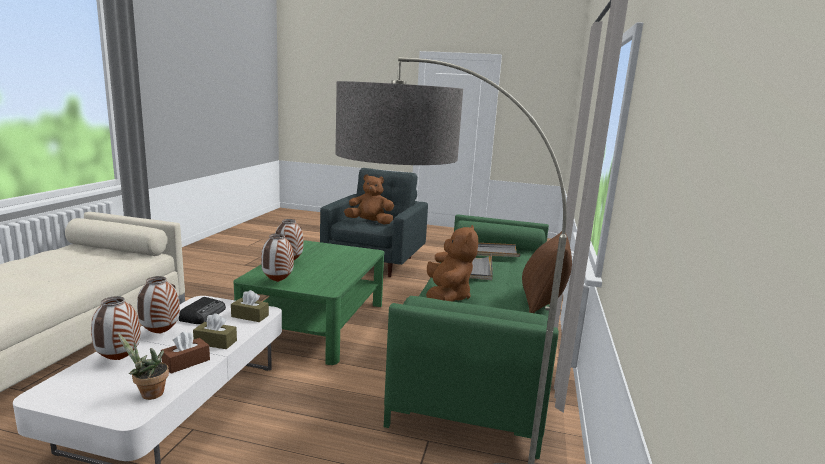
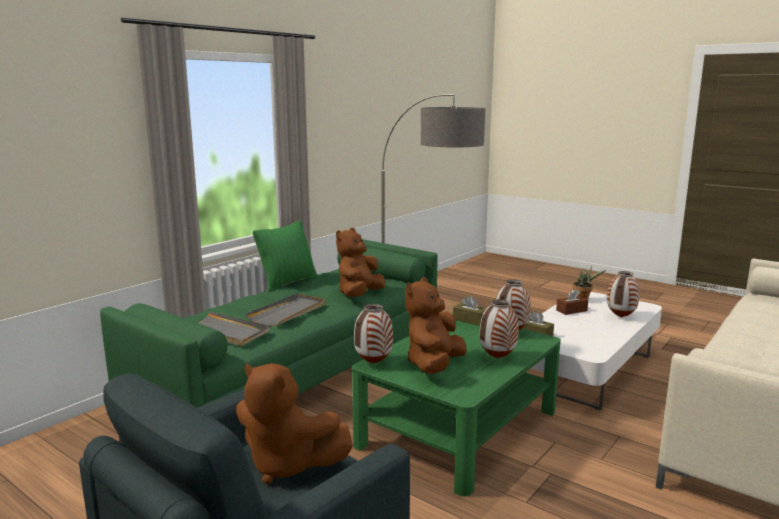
camera: 155 degrees left, 0 degrees up
(160, 333) = (606, 330): vase -> vase (373, 363)
(203, 314) = (580, 341): radio -> none
(215, 342) = (557, 319): brown tissue box -> brown tissue box (470, 320)
(332, 255) = (434, 365): none -> brown plush toy
(542, 302) = (288, 282): brown pillow -> green pillow

